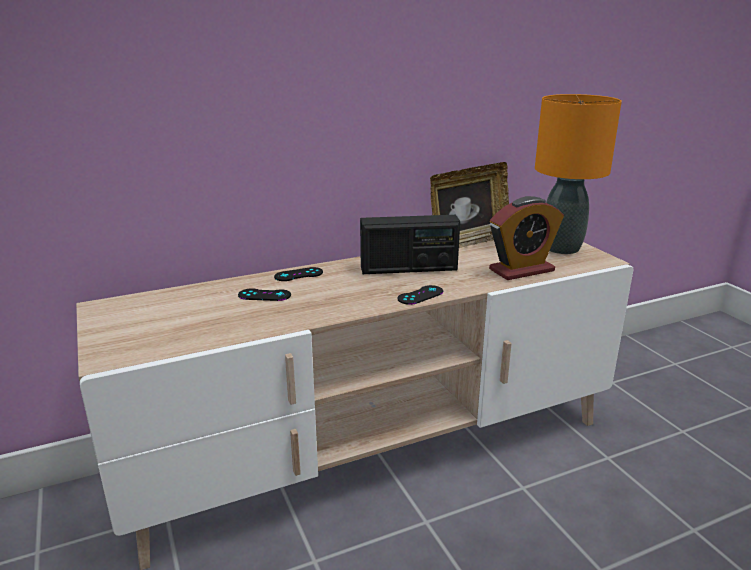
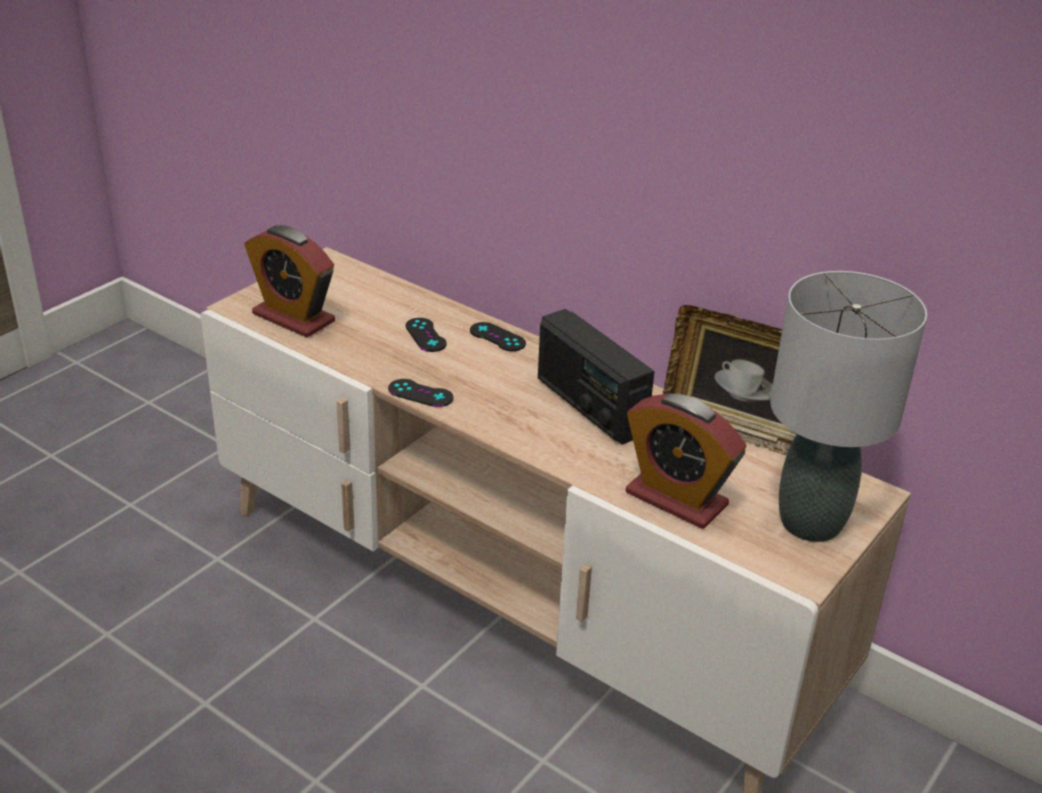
camera: 60 degrees right, 10 degrees up
(165, 338) = (293, 318): none -> alarm clock
(420, 295) = (515, 435): black game controller -> black game controller (420, 393)
(562, 248) = (812, 523): orange table lamp -> grey table lamp

